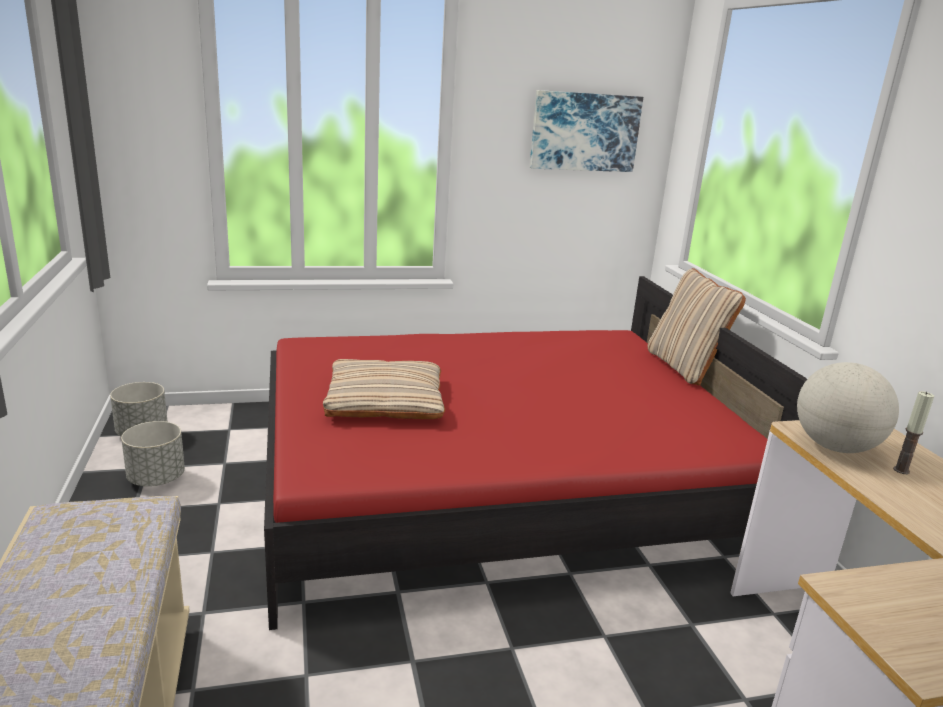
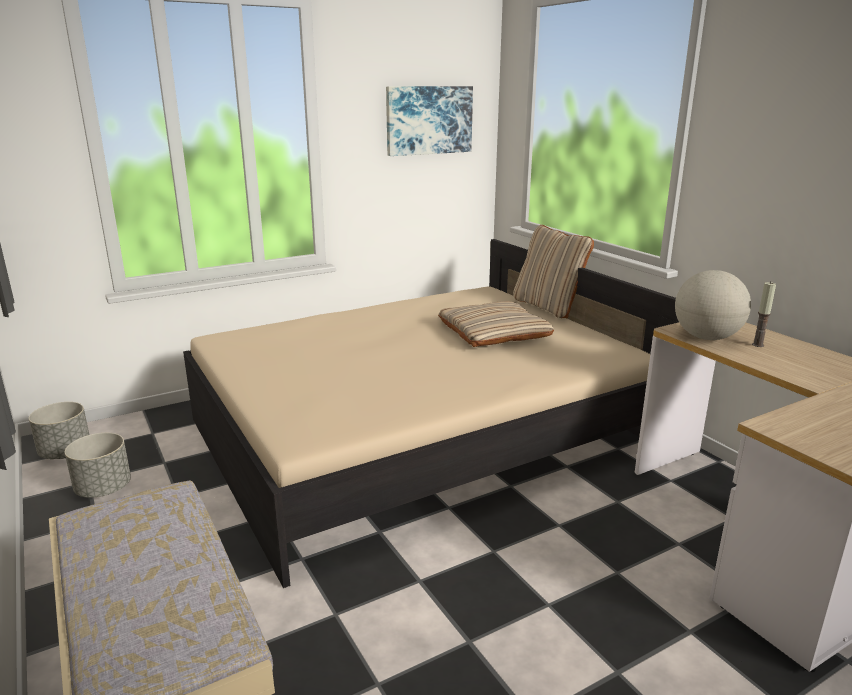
camera: 15 degrees left, 0 degrees up
(385, 399) = (324, 370): beige pillow -> beige pillow (493, 331)
(495, 486) = (418, 433): red bed -> beige bed

